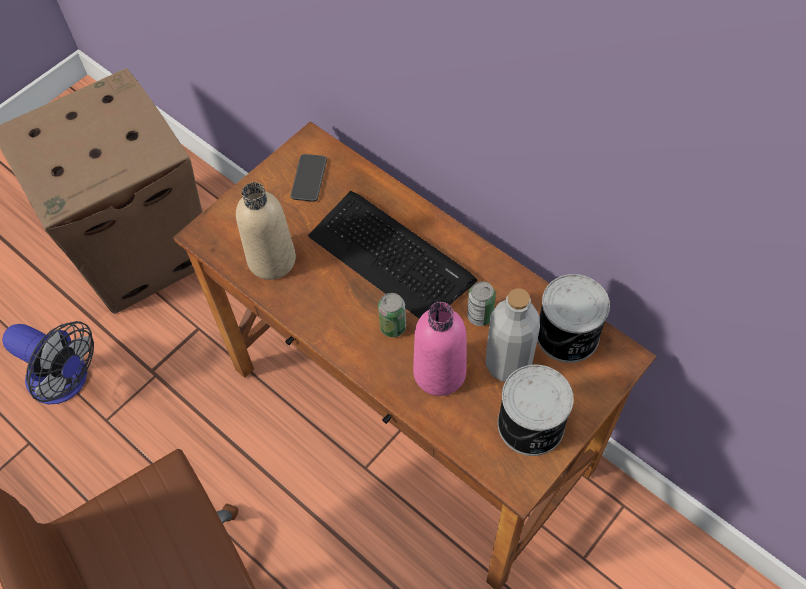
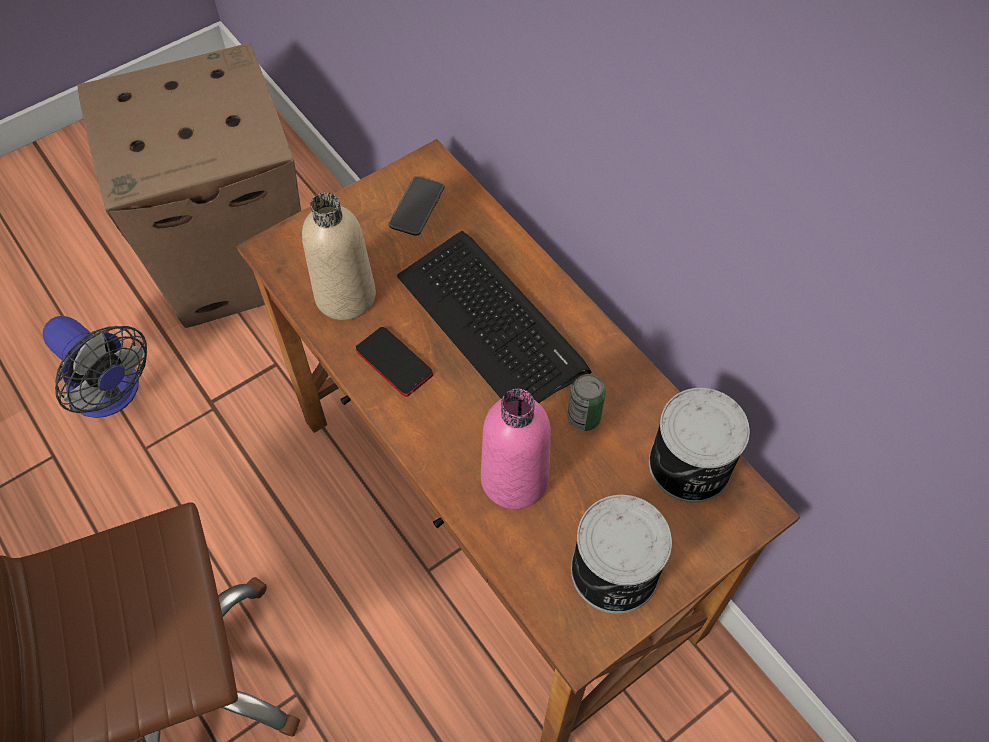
camera: 10 degrees right, 0 degrees up
(324, 303) = (394, 362): none -> phone
(393, 327) = (471, 409): can -> none
(508, 363) = (604, 486): grey bottle -> none

